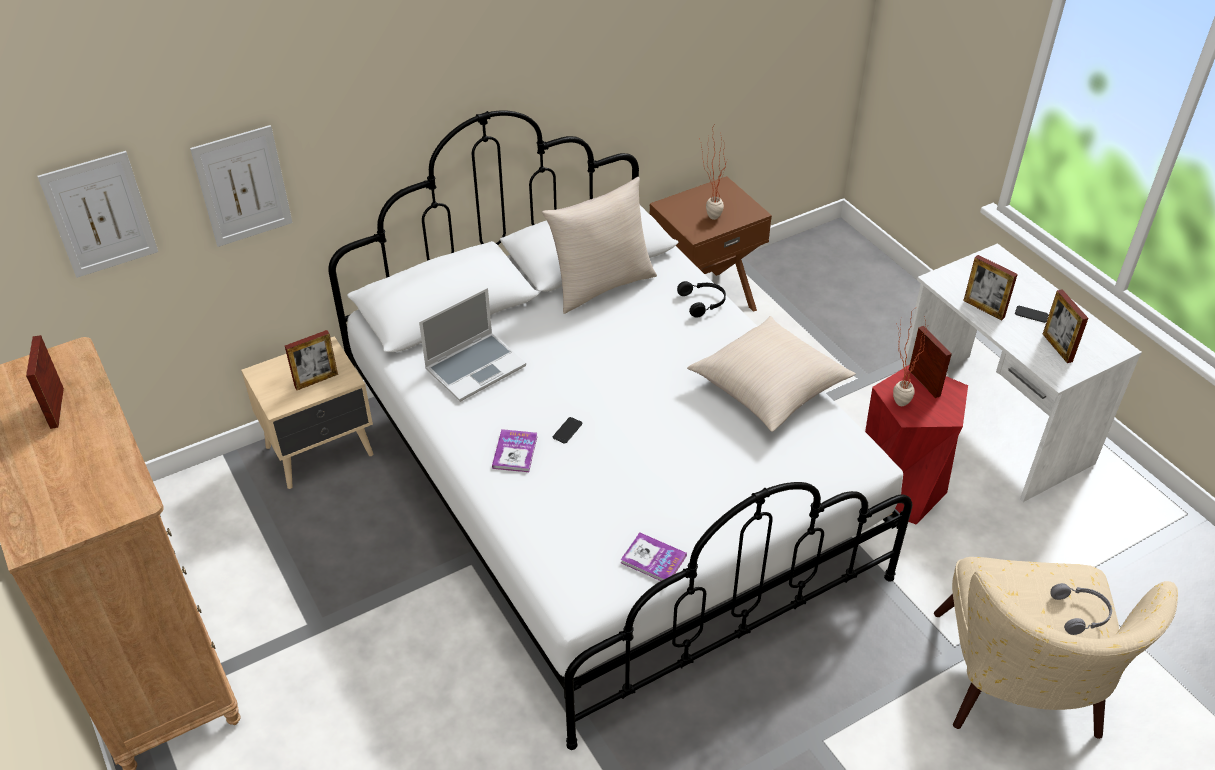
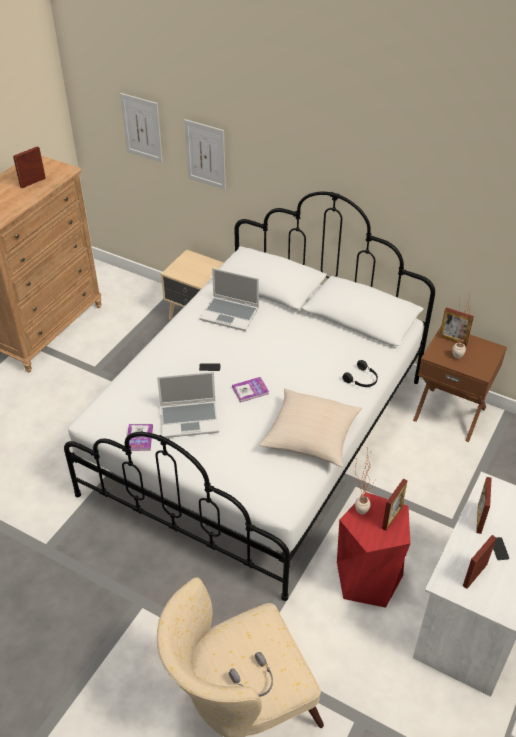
camera: 60 degrees right, 0 degrees up
(316, 380) = (198, 275): picture frame -> picture frame (453, 340)
(515, 452) = (179, 355): book -> book (250, 390)
(601, 285) = (337, 332): beige pillow -> none
(655, 490) = (190, 419): none -> laptop

